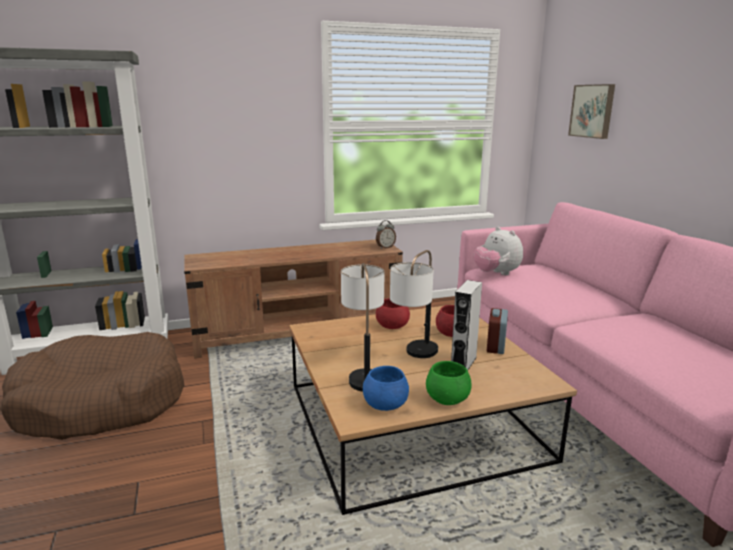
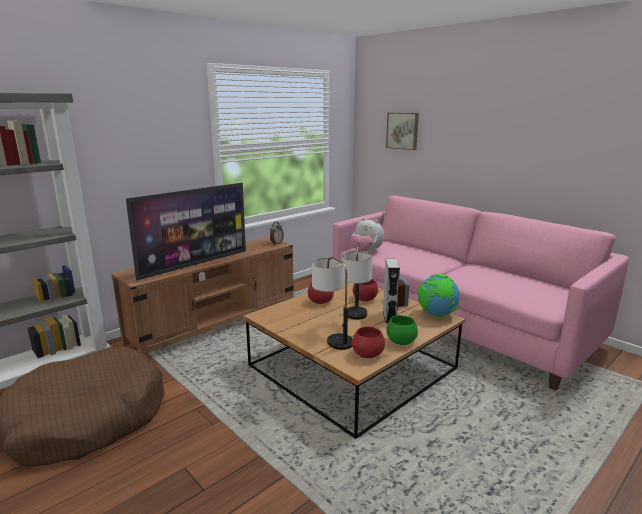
camera: 25 degrees left, 0 degrees up
(271, 257) = (195, 264): none -> television
(386, 405) = (368, 354): blue bowl -> red bowl
(535, 375) = (436, 315): none -> globe

